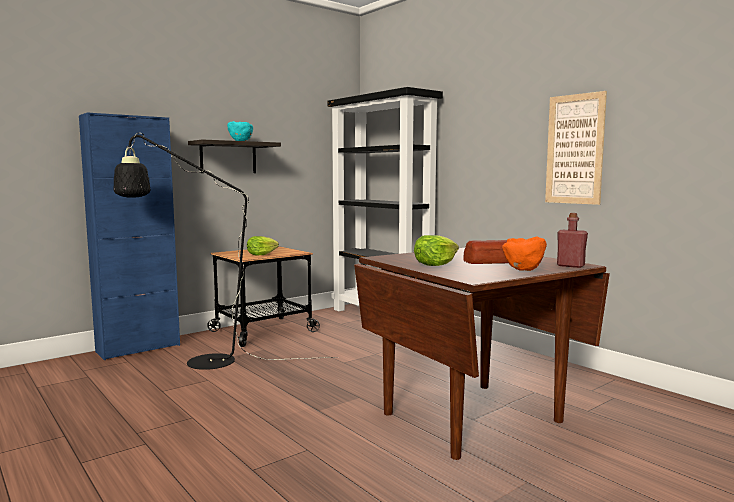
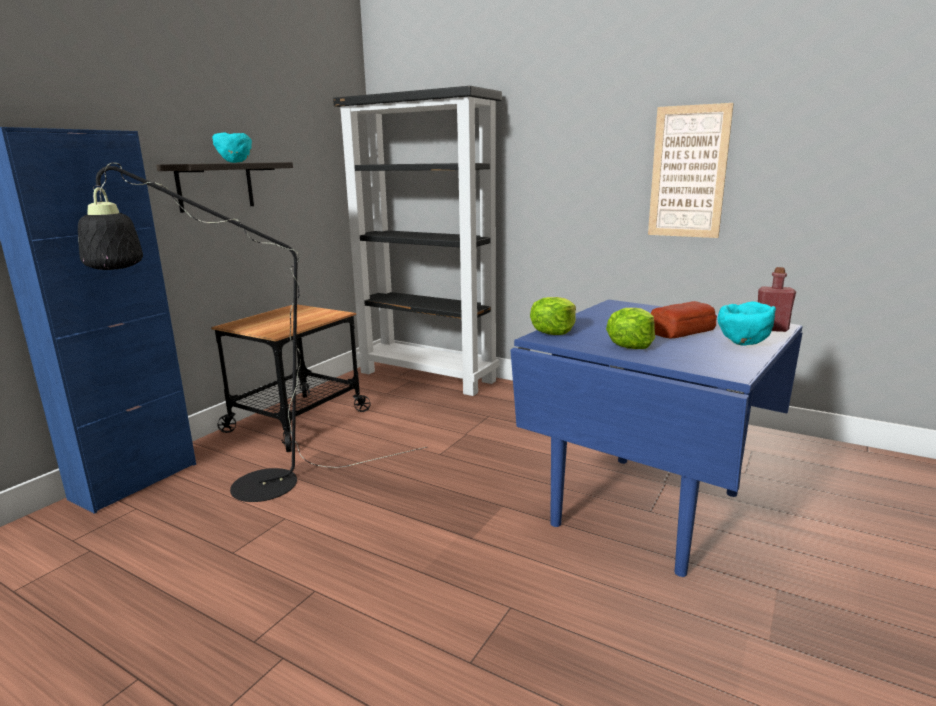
camera: 20 degrees left, 10 degrees up
(261, 254) = (291, 323): lettuce -> lettuce (554, 331)
(471, 416) = (645, 508): brown dining table -> blue dining table
(523, 270) = (743, 344): orange bowl -> turquoise bowl

